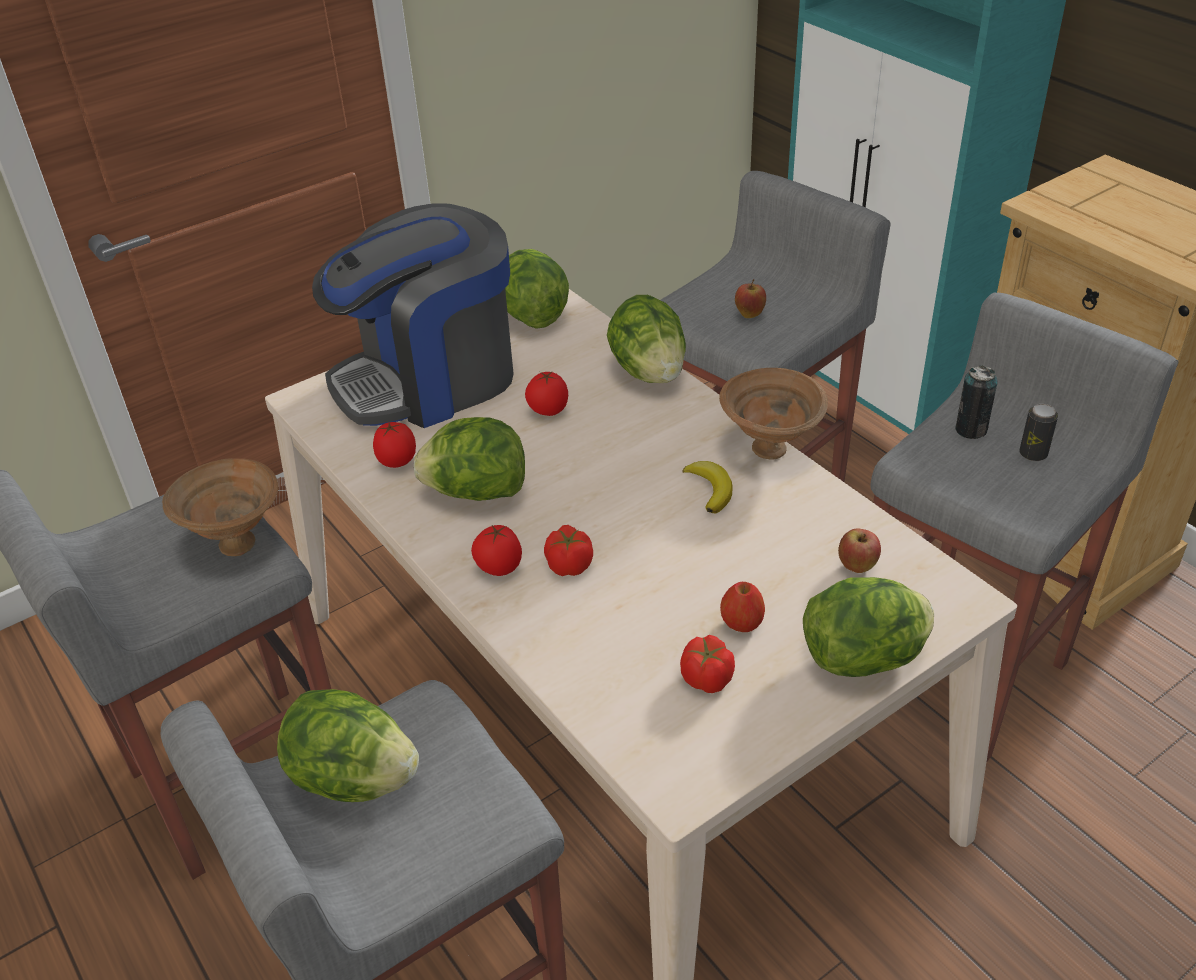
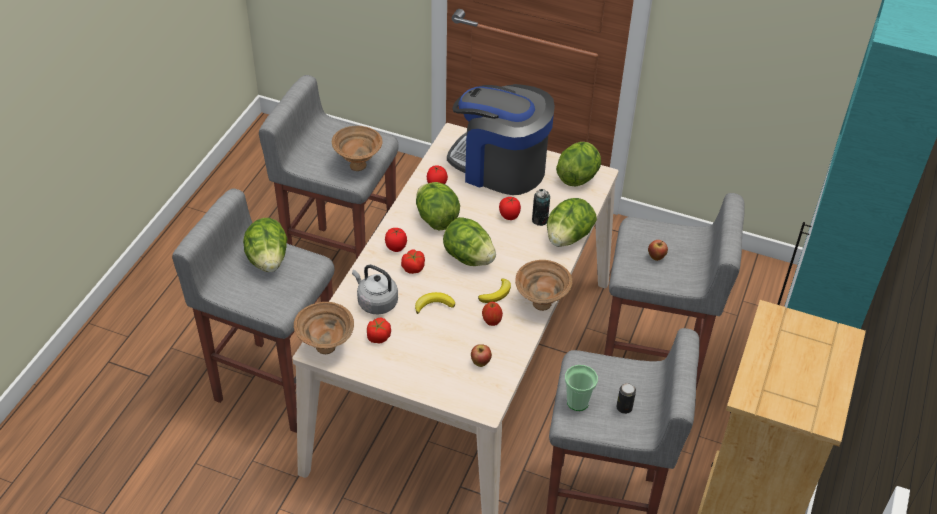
camera: 55 degrees right, 5 degrees up
(614, 648) = (375, 302): none -> grey kettle
(679, 573) = (434, 304): none -> banana
(683, 770) = (327, 348): none -> brown bowl
(741, 624) = (416, 336): apple -> apple (491, 321)
(864, 658) = (424, 383): lettuce -> lettuce (468, 258)
(971, 430) = (625, 377): can -> can (539, 220)
(996, 496) = (577, 402): none -> cup

